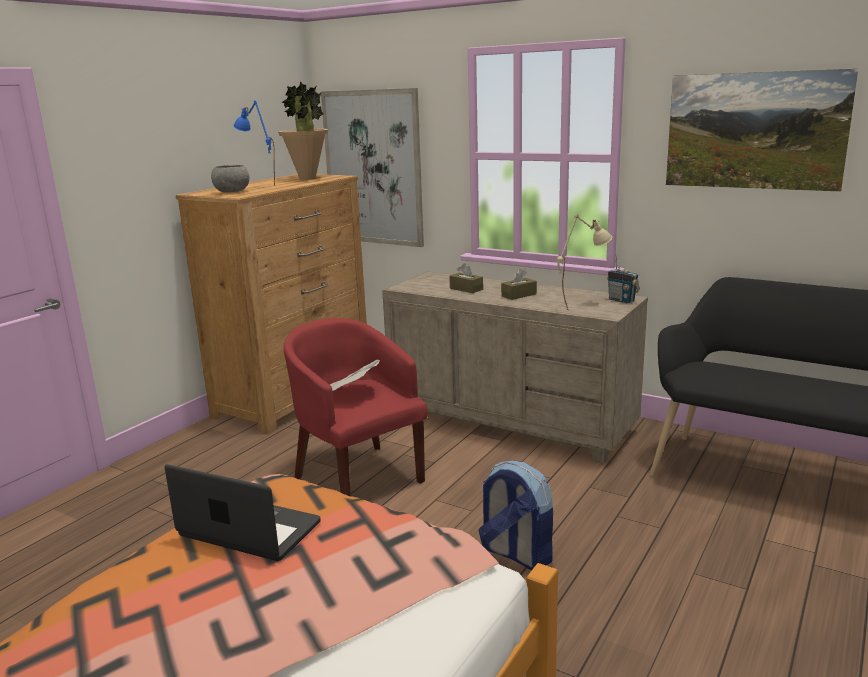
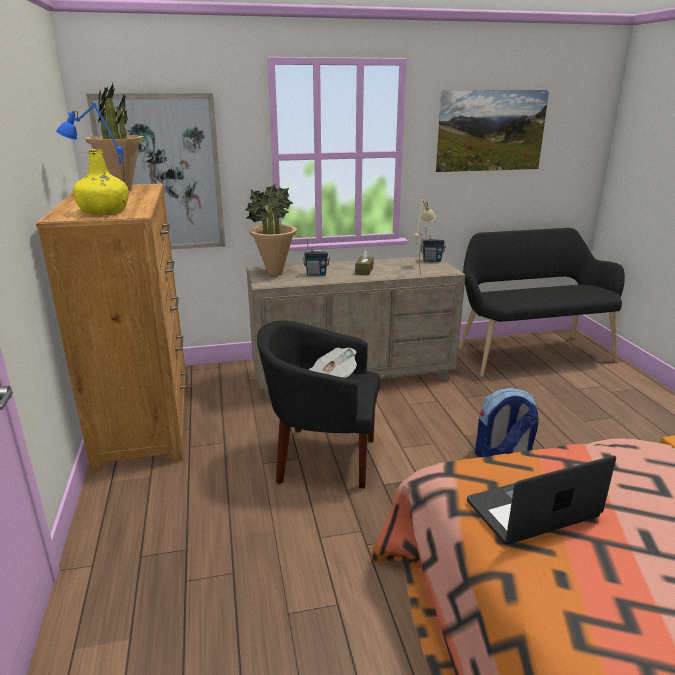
camera: 45 degrees left, 5 degrees up
(232, 192) = (104, 211): grey bowl -> yellow bottle
(358, 476) = (322, 457): red armchair -> black armchair
(435, 280) = (274, 273): none -> potted plant
(466, 289) = (316, 274): brown tissue box -> radio

